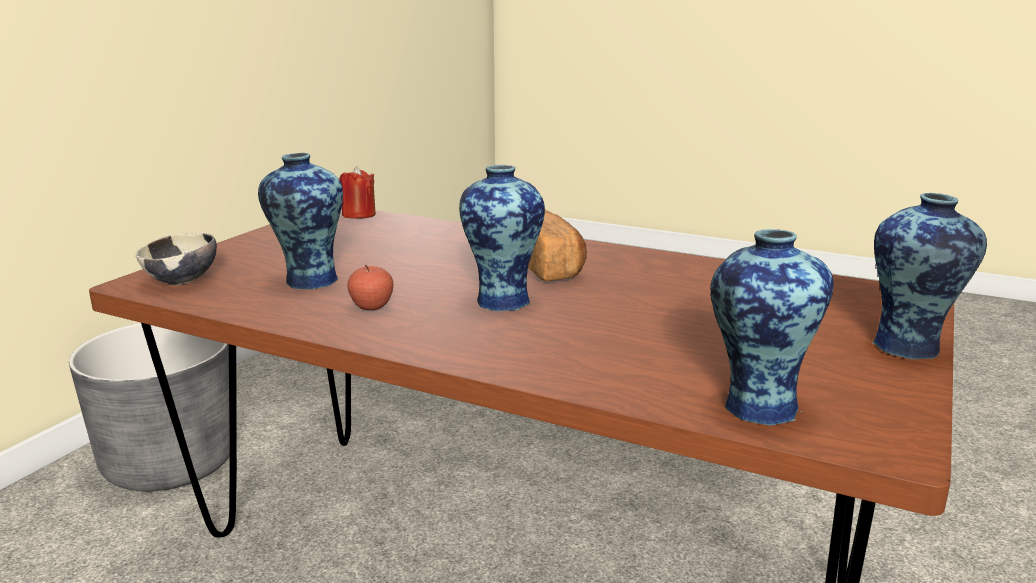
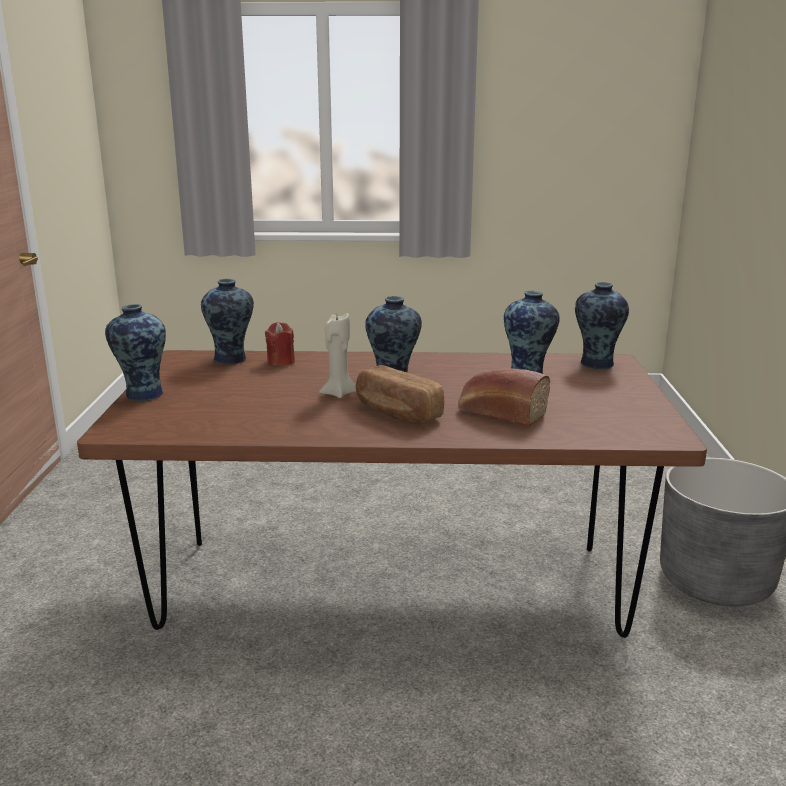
camera: 155 degrees right, 0 degrees up
(182, 281) = (596, 364): bowl -> vase
(359, 215) = (638, 438): red candle -> red candle (281, 361)
(372, 307) = (460, 369): apple -> none
(434, 248) = (499, 412): none -> bread
(594, 299) = (338, 393): none -> beige candle

